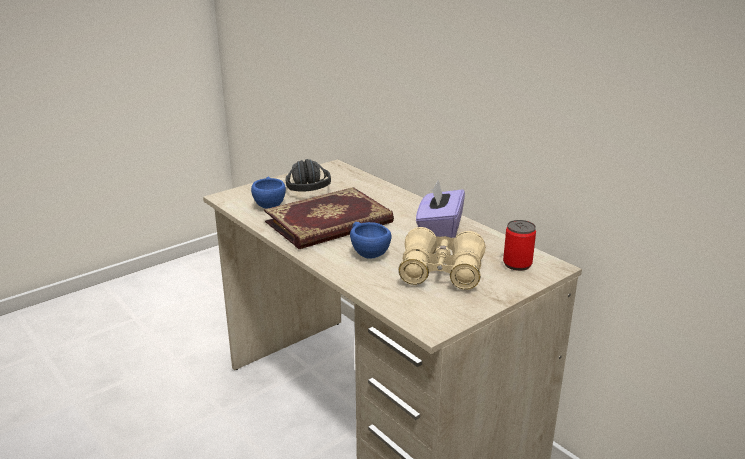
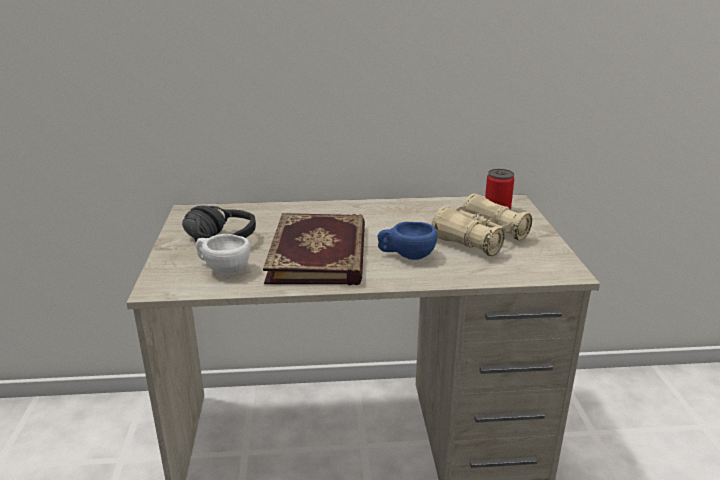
camera: 55 degrees left, 0 degrees up
(269, 204) = (222, 269): blue cup -> white cup
(439, 231) = (405, 215): purple tissue box -> none

